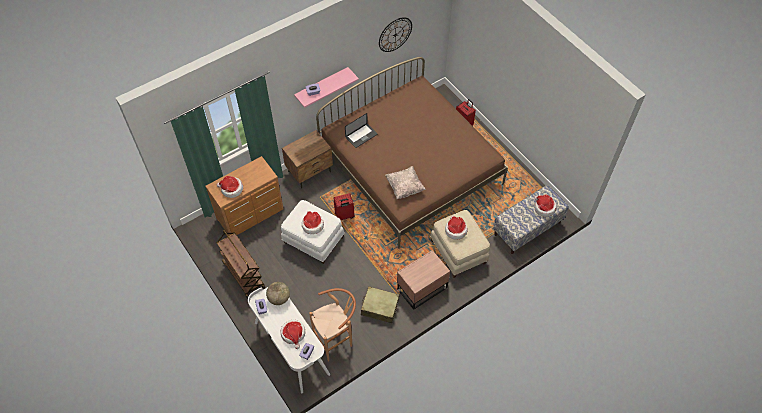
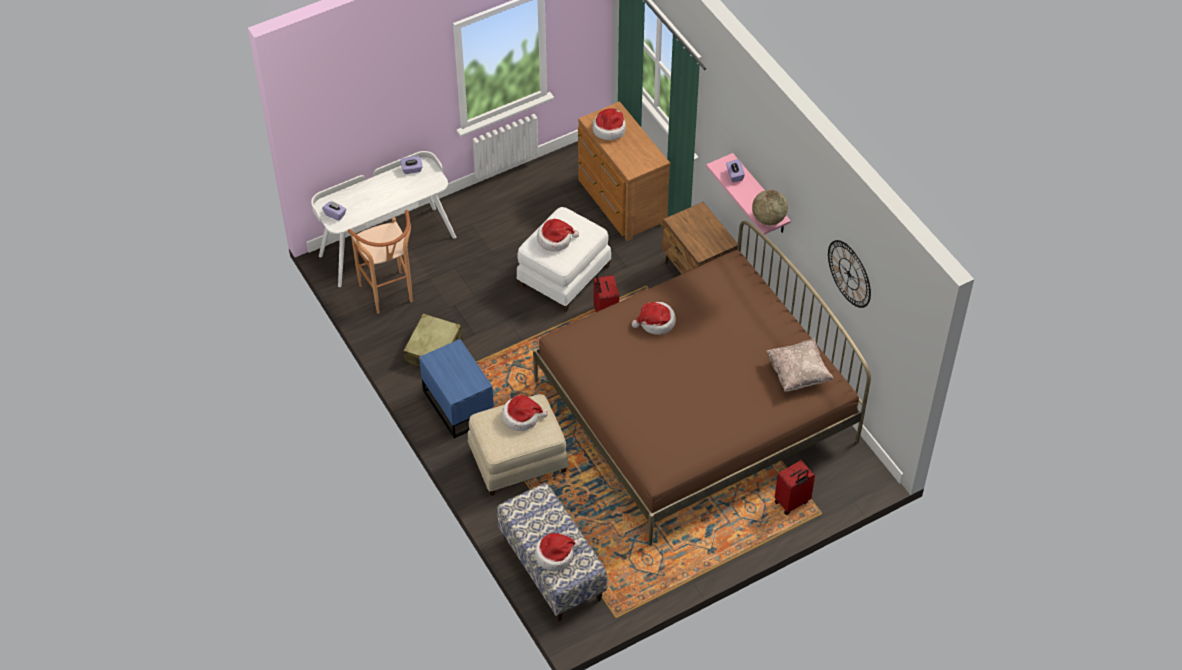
camera: 95 degrees right, 5 degrees down
(243, 274) = (514, 194): brown cart -> none
(279, 298) = (423, 187): globe -> globe (768, 219)
(293, 334) = (366, 201): hat -> hat (656, 322)
(361, 136) = (711, 294): laptop -> none
(404, 187) = (600, 343): beige pillow -> beige pillow (798, 374)
(421, 288) = (458, 404): brown nightstand -> blue nightstand

